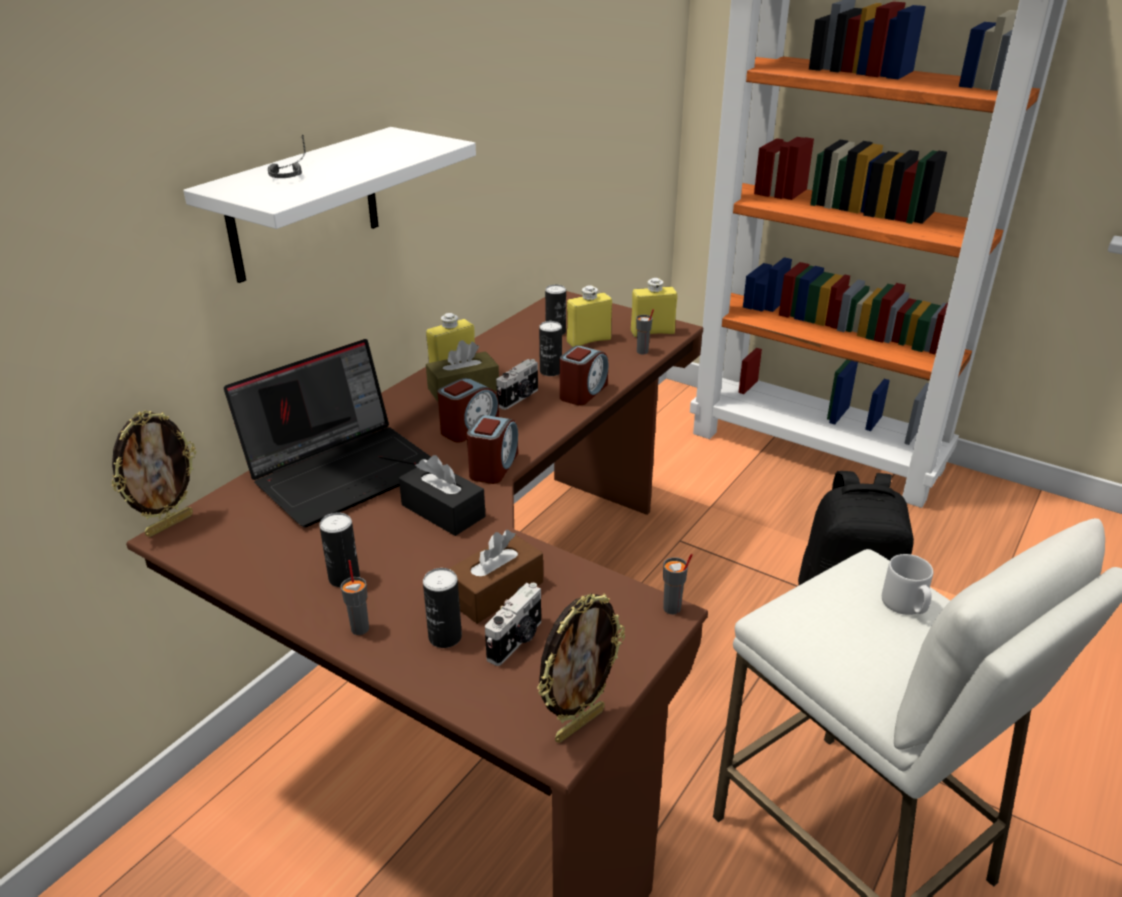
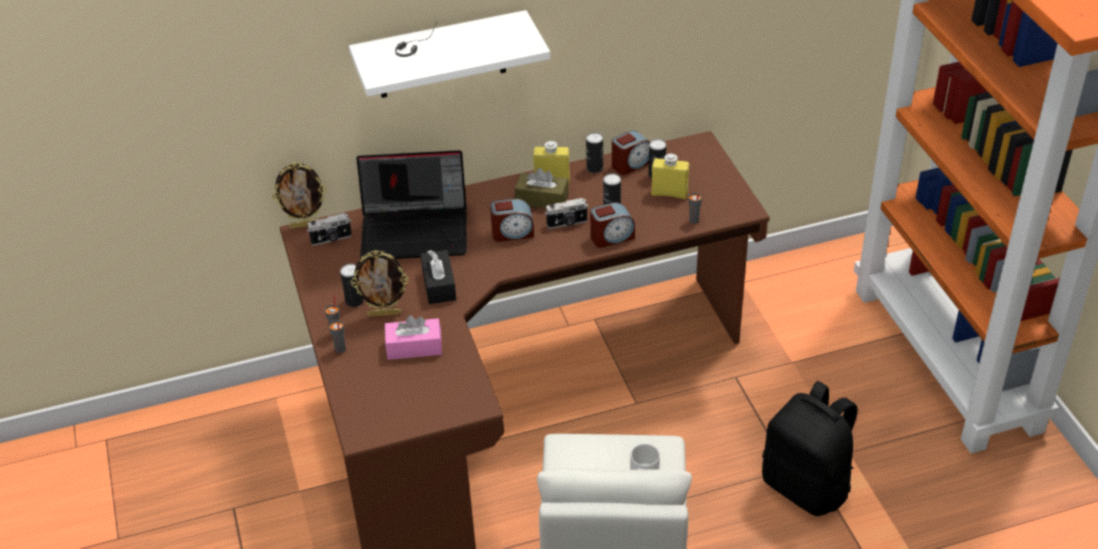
camera: 40 degrees right, 10 degrees up
(445, 637) = (367, 358): can -> can (594, 168)
(493, 466) = (496, 268): alarm clock -> alarm clock (631, 164)
(495, 591) = (414, 347): brown tissue box -> pink tissue box
(517, 641) = (396, 378): camera -> camera (331, 239)
(578, 724) = (378, 432): picture frame -> picture frame (385, 314)
(652, 332) = (724, 206): yellow bottle -> none
(672, 608) = (485, 404): grey cup -> grey cup (340, 349)

